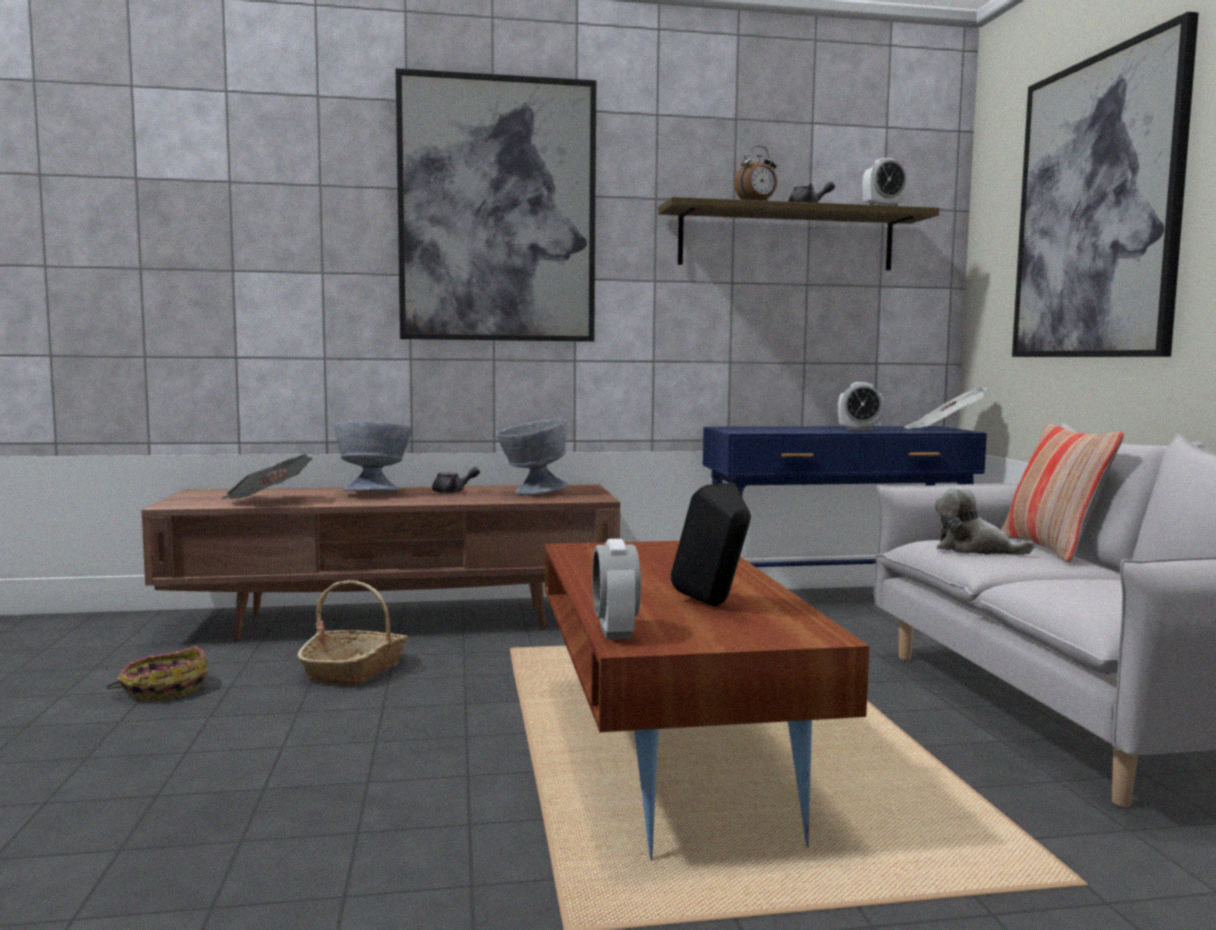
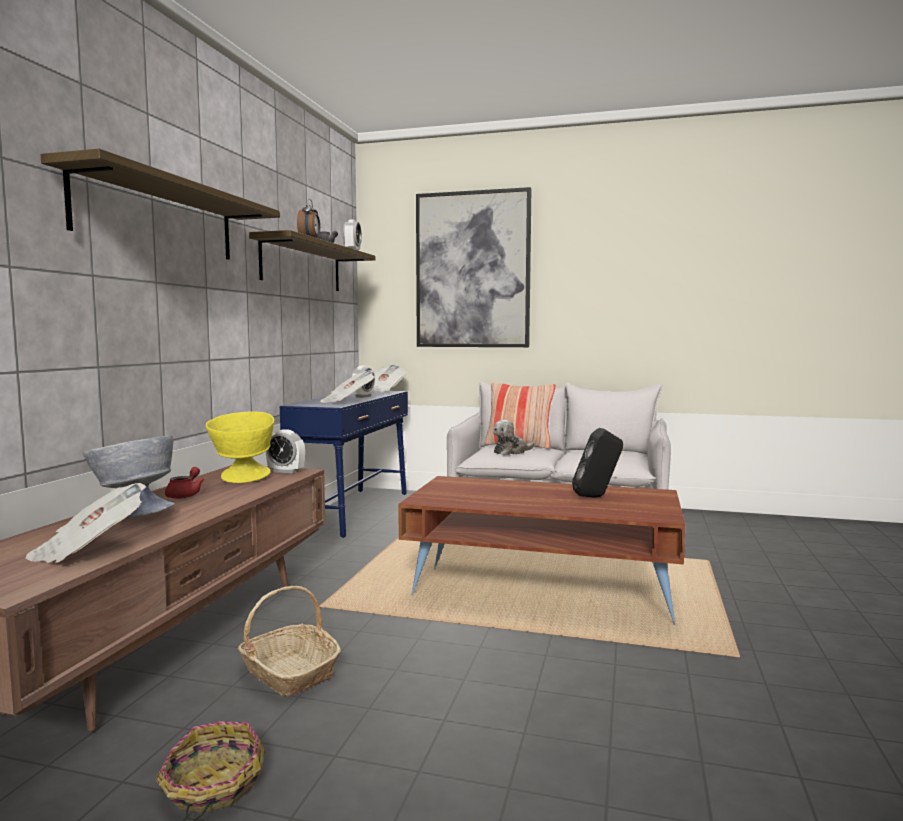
camera: 65 degrees left, 0 degrees up
(453, 492) = (185, 495): grey teapot -> red teapot
(497, 210) = (159, 218): picture -> shelf
(531, 493) = (242, 480): grey bowl -> yellow bowl
(615, 631) = (639, 516): alarm clock -> alarm clock (286, 471)
(794, 430) = (348, 401): none -> newspaper

